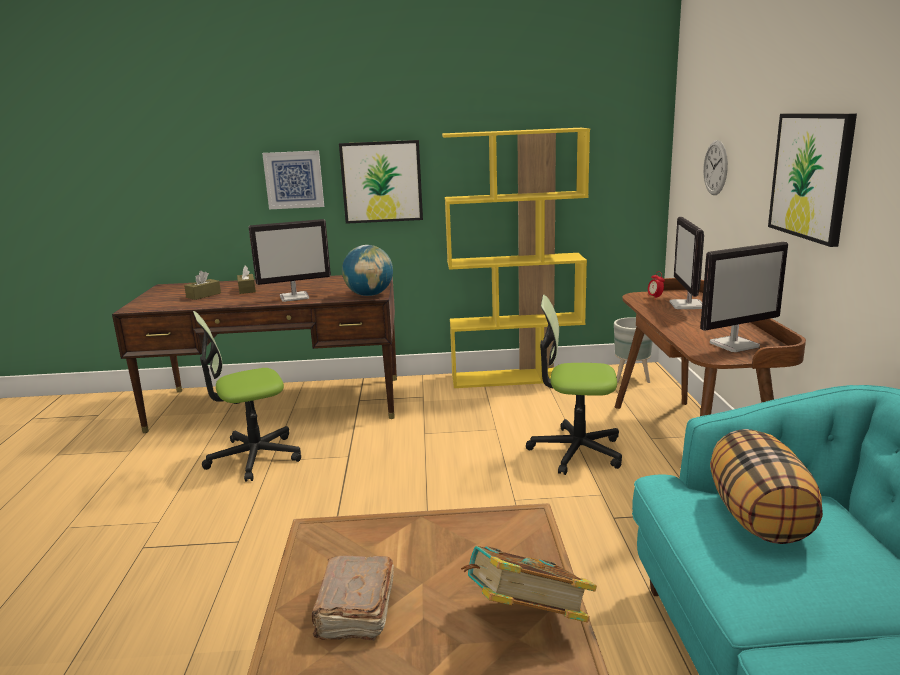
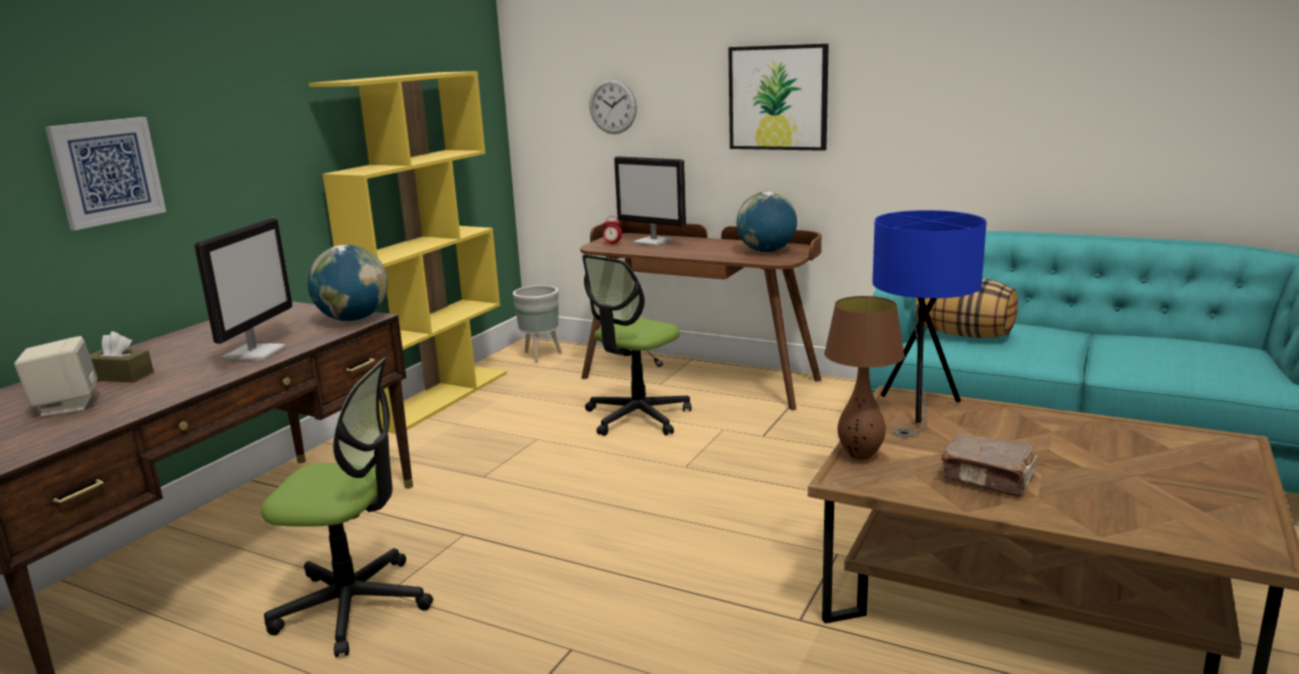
camera: 60 degrees left, 0 degrees up
(203, 295) = (65, 406): brown tissue box -> beige speaker
(254, 457) = (353, 605): office chair -> office chair turned 90 degrees counterclockwise
(366, 529) = (860, 455): none -> brown table lamp
(381, 182) = (238, 161): picture -> none
(499, 537) = (917, 410): none -> blue table lamp
(526, 619) = (1030, 424): book -> none
(734, 344) = (766, 251): monitor -> globe

